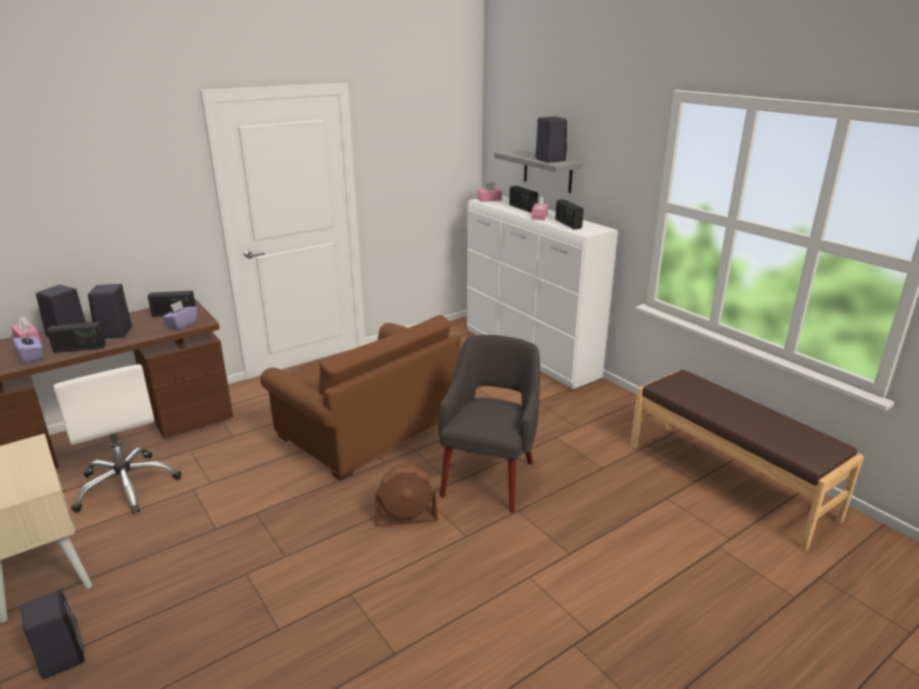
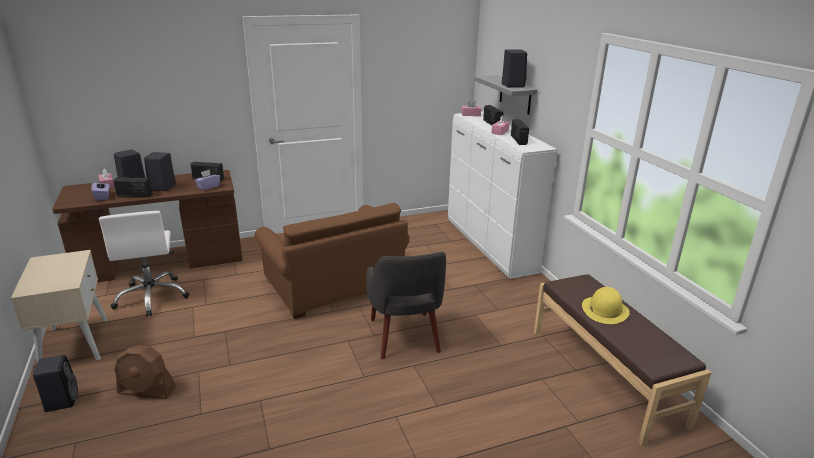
camera: 15 degrees right, 0 degrees up
(406, 517) = (328, 354): brown fan -> brown fan (147, 390)
(489, 477) = (405, 336): grey armchair -> grey armchair turned 135 degrees clockwise
(725, 406) = (605, 310): none -> yellow hat

